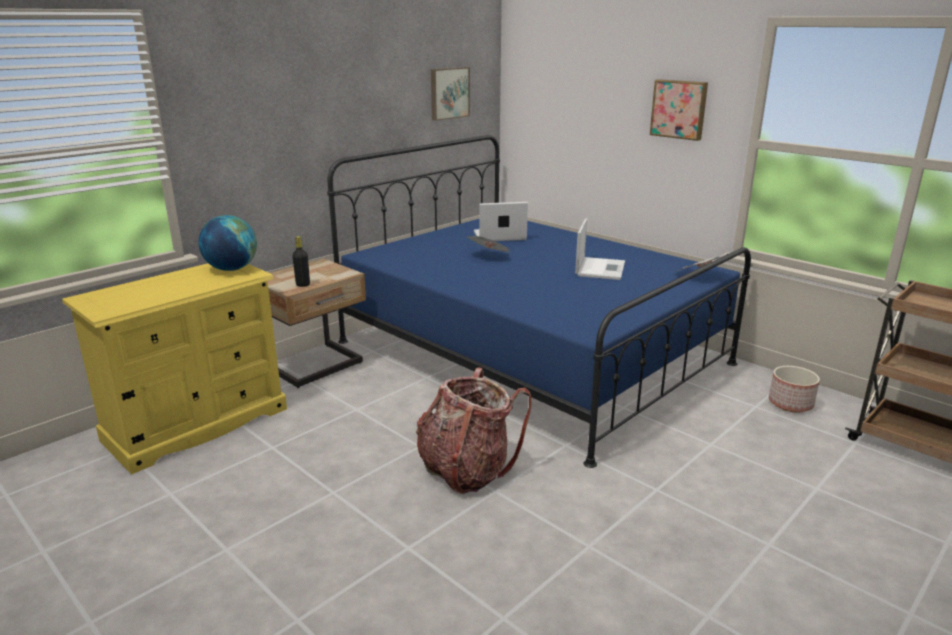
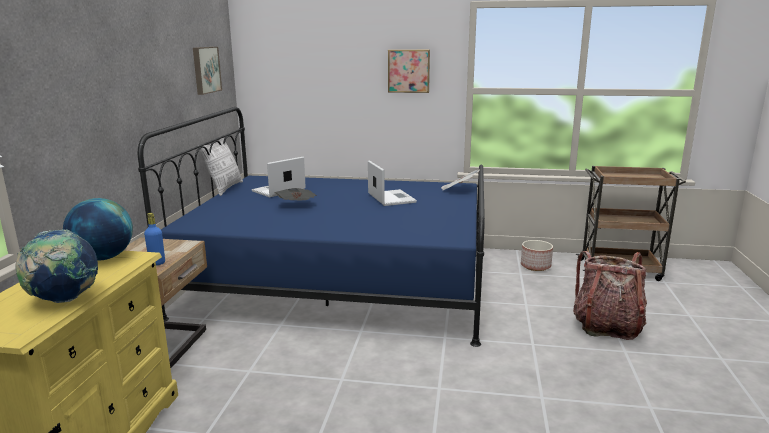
camera: 35 degrees left, 5 degrees down
(162, 296) = (64, 300): none -> globe
(303, 284) = (157, 263): black bottle -> blue bottle
(454, 224) = (224, 188): none -> pillow
(467, 470) = (400, 381): backpack -> backpack (606, 326)

